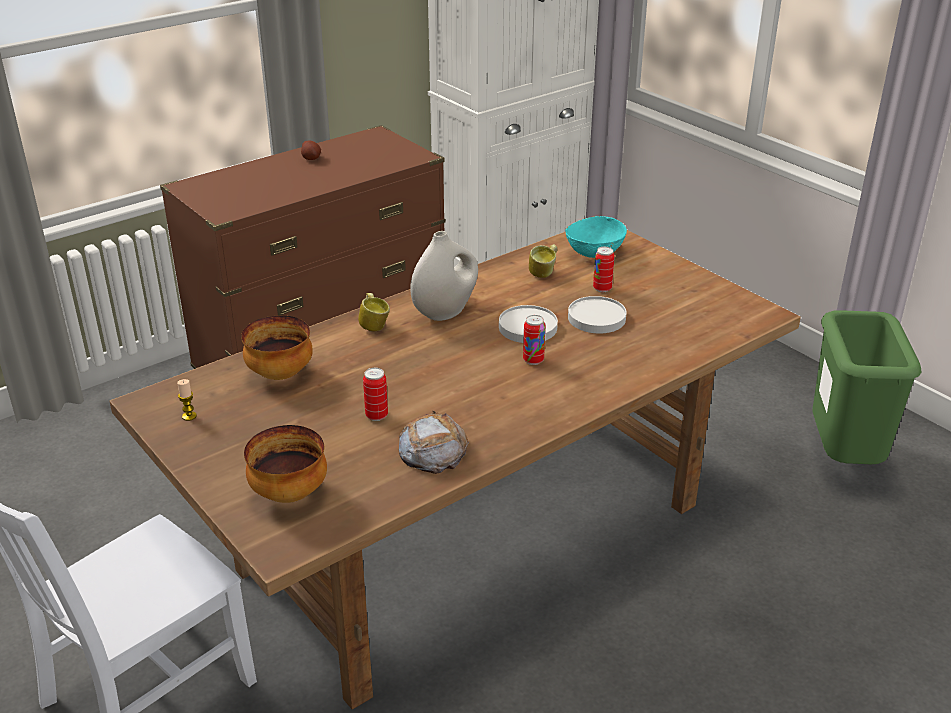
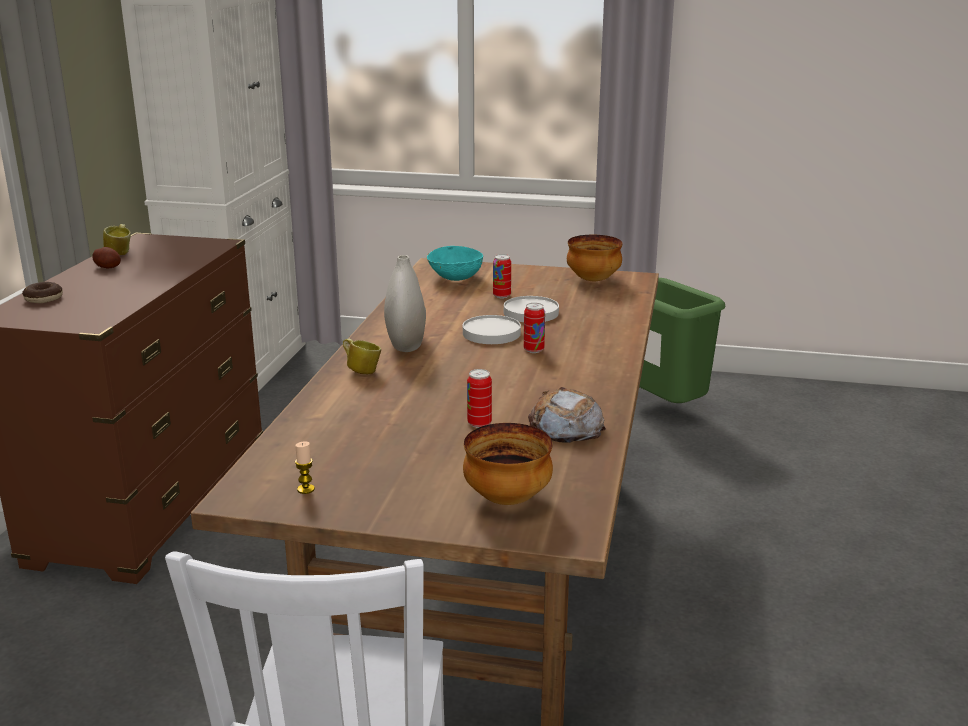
camera: 40 degrees left, 10 degrees down
(232, 177) = (43, 299): none -> donut
(281, 374) = (338, 429): bowl -> bowl (593, 280)
(544, 273) = (440, 300): mug -> mug (120, 253)

